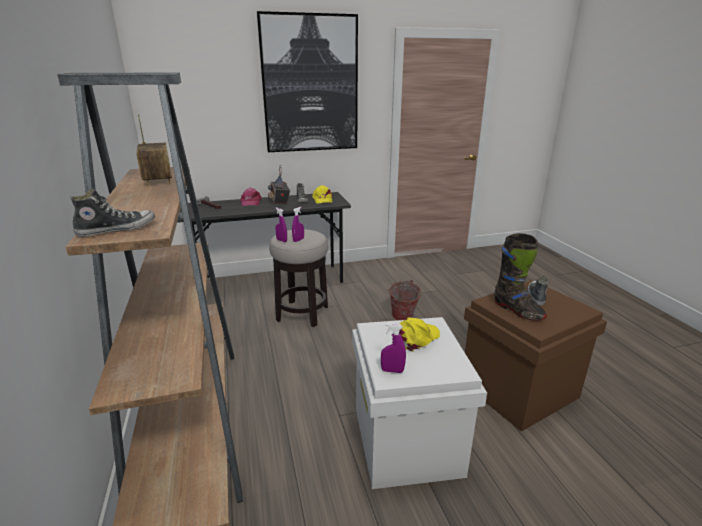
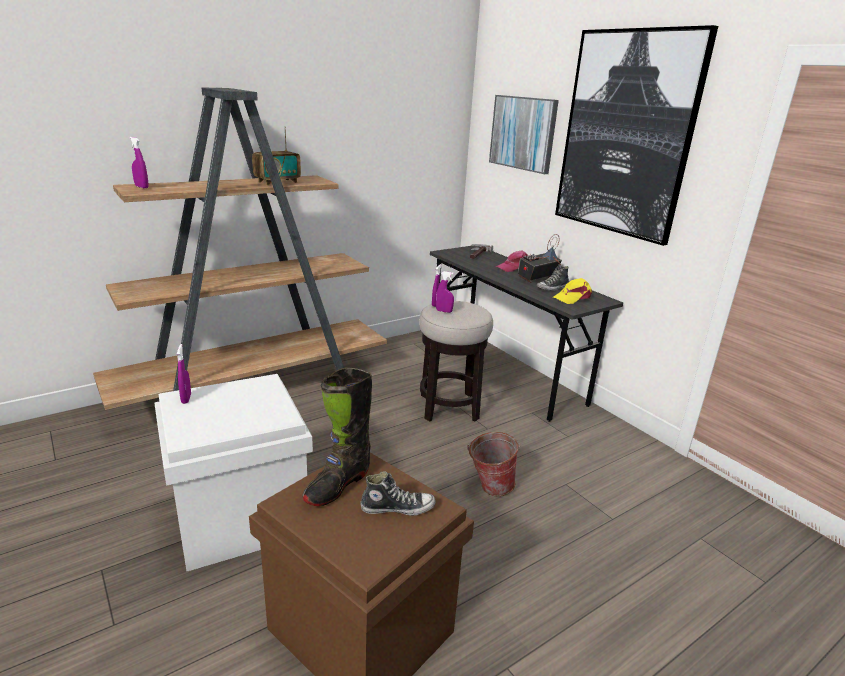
camera: 70 degrees right, 0 degrees up
(117, 229) = (141, 187): shoe -> purple spray bottle
(209, 96) = (523, 133): none -> picture
(416, 338) = (249, 408): yellow cap -> none

